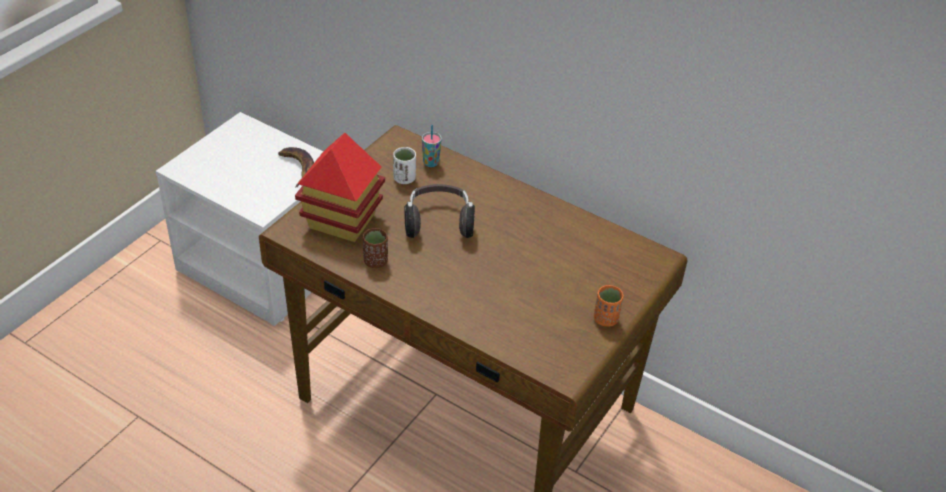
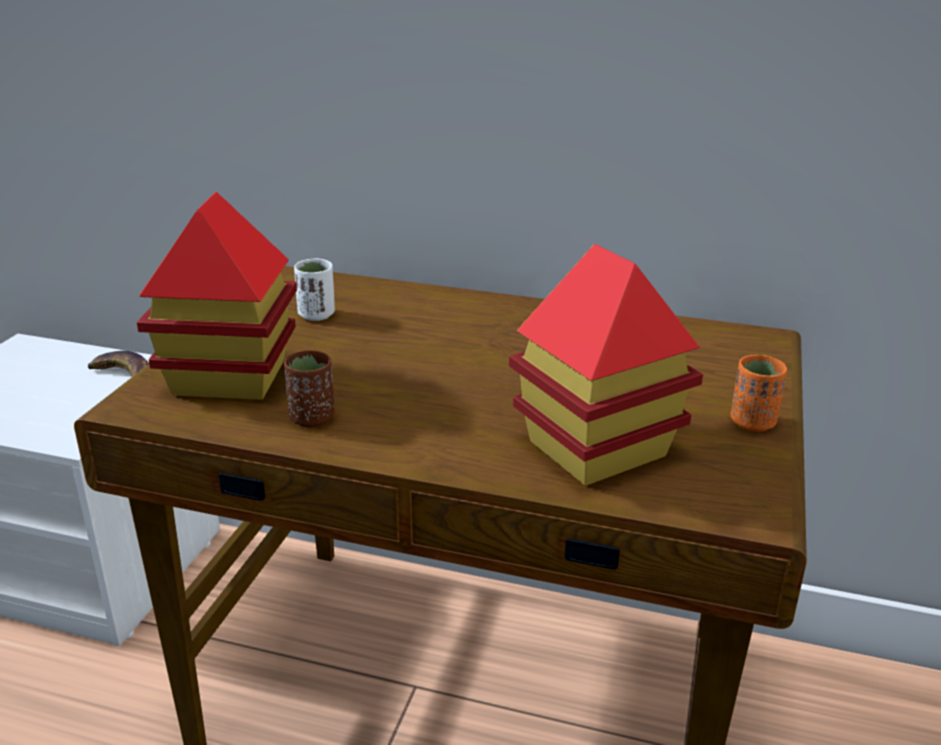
camera: 15 degrees left, 15 degrees down
(431, 163) = (350, 293): cup -> none
(439, 222) = (399, 354): headphones -> none
(511, 317) = (596, 449): none -> toy house

